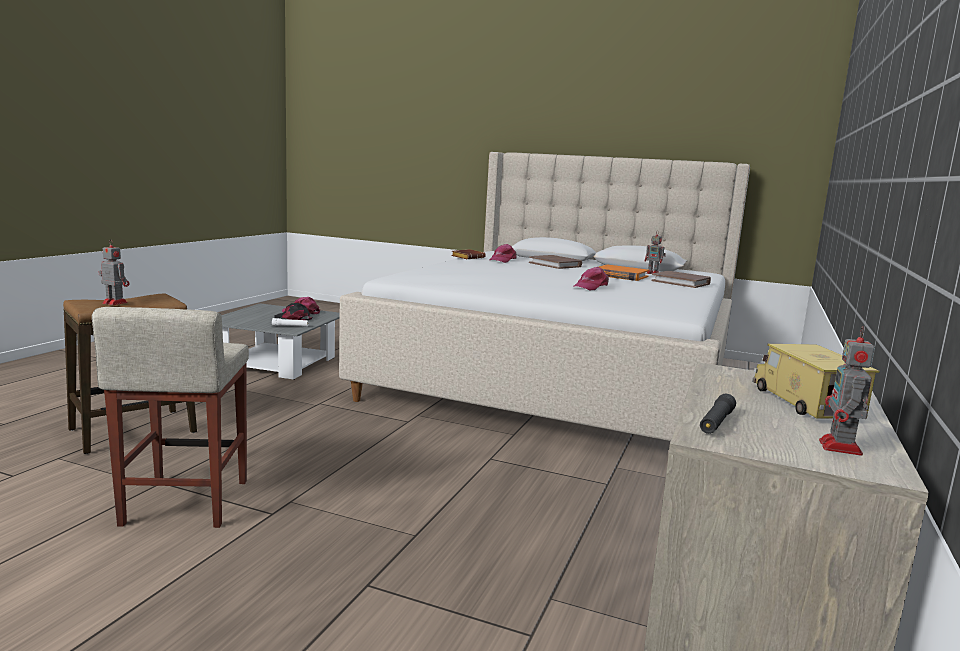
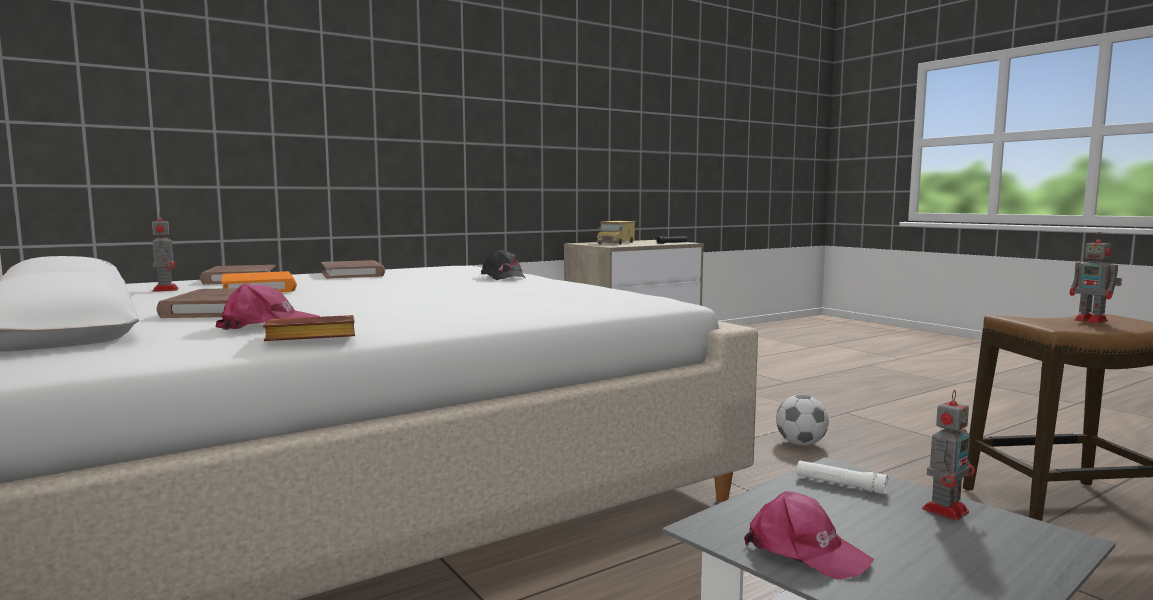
camera: 145 degrees left, 5 degrees down
(185, 503) = (923, 427): beige stool -> none
(293, 319) = (833, 516): black cap -> black cap (503, 277)
(319, 452) = (800, 444): none -> football
(590, 287) = (412, 280): pink cap -> none
(664, 292) = (352, 274): none -> brown book
(840, 448) = (648, 241): toy robot -> toy robot (946, 510)

